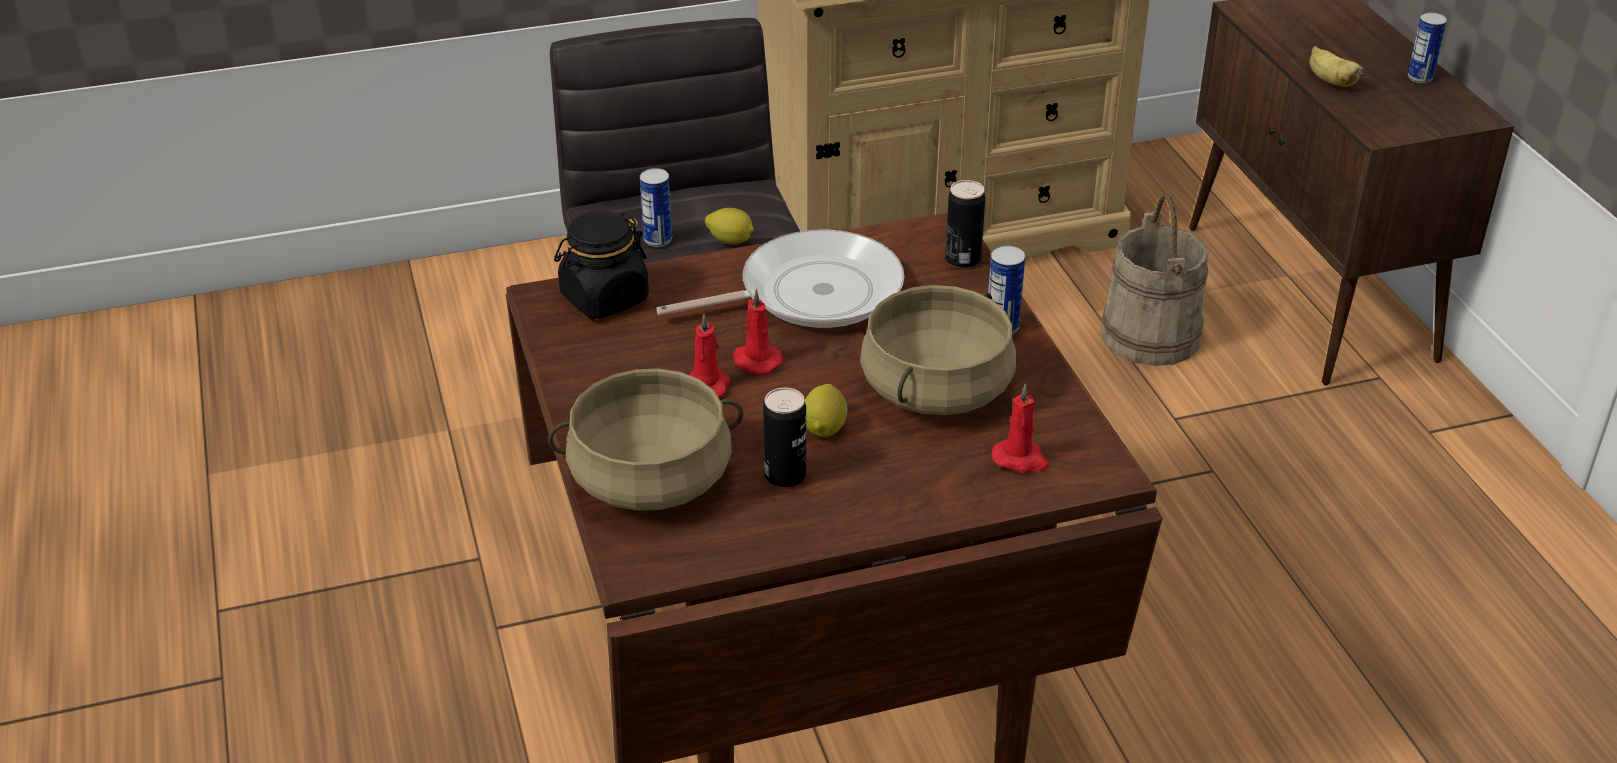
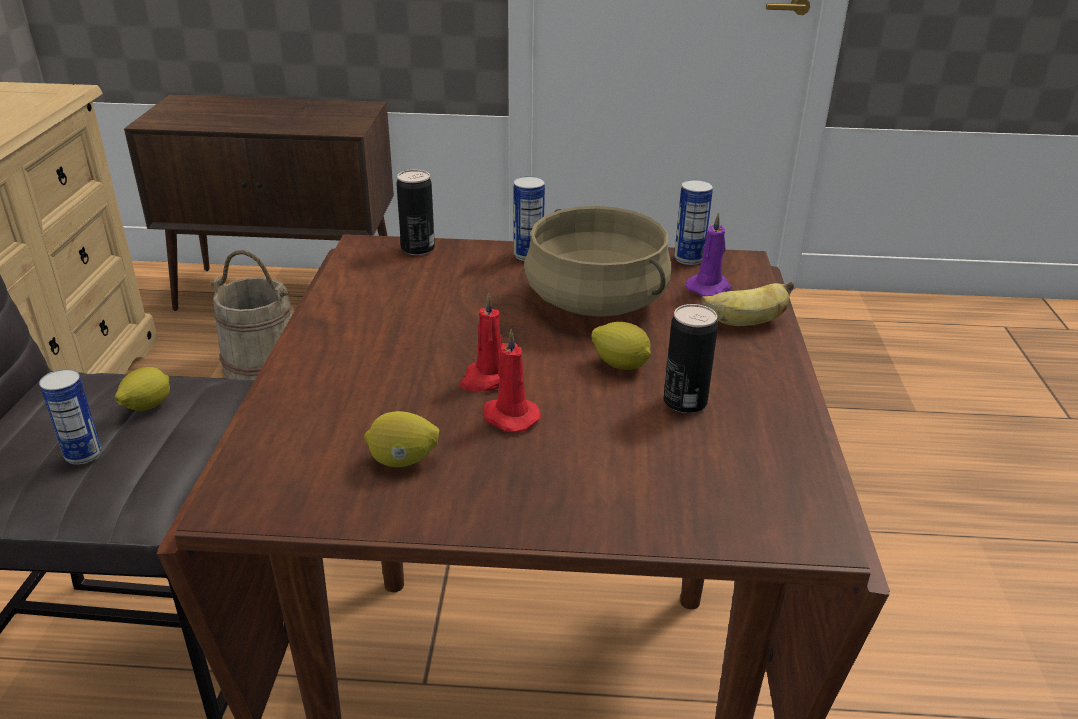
camera: 70 degrees left, 5 degrees down
(604, 298) = (285, 454): black jar -> none
(623, 351) = (403, 461): none -> lemon
(651, 479) = (655, 489): beige cooking pot -> none
(811, 293) = (400, 326): frying pan -> none
(1021, 459) = (709, 288): red candle -> purple candle
(1330, 81) = (273, 125): banana -> banana (745, 323)
(1420, 78) = (306, 105): can -> can (688, 259)

